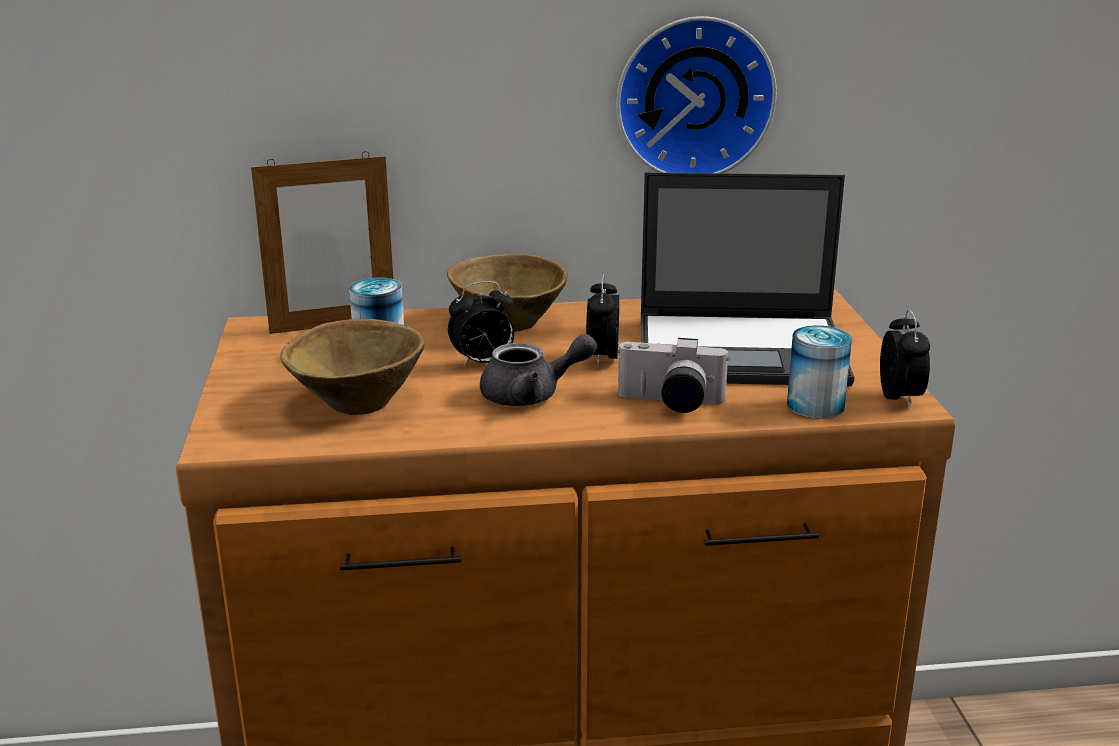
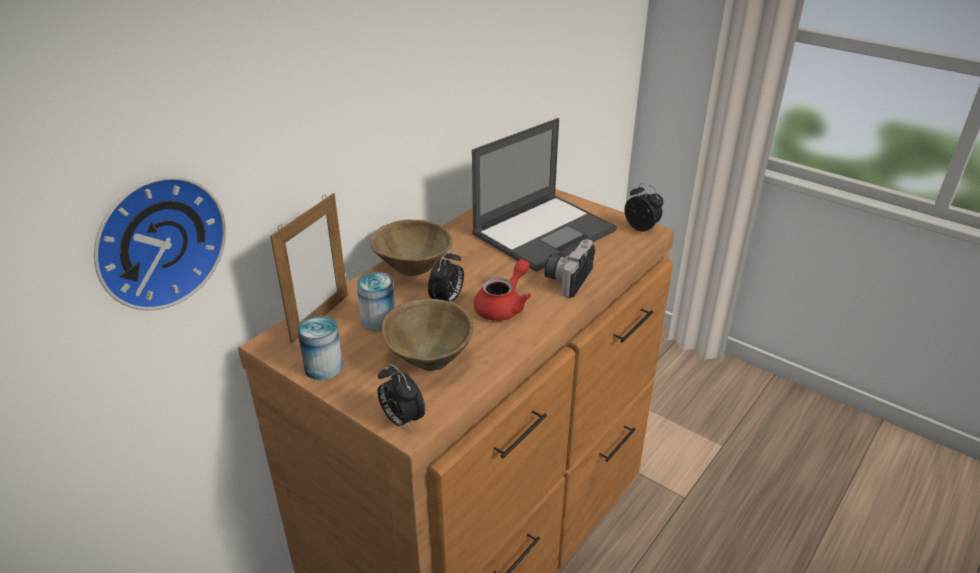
camera: 45 degrees left, 10 degrees up
(532, 395) = (503, 306): grey teapot -> red teapot
(602, 358) = (495, 267): alarm clock -> alarm clock (401, 420)
(670, 403) = (567, 278): camera -> camera turned 150 degrees clockwise
(693, 97) = (456, 92): wall clock -> wall clock (157, 240)
(815, 405) = (620, 248): can -> can (323, 367)

